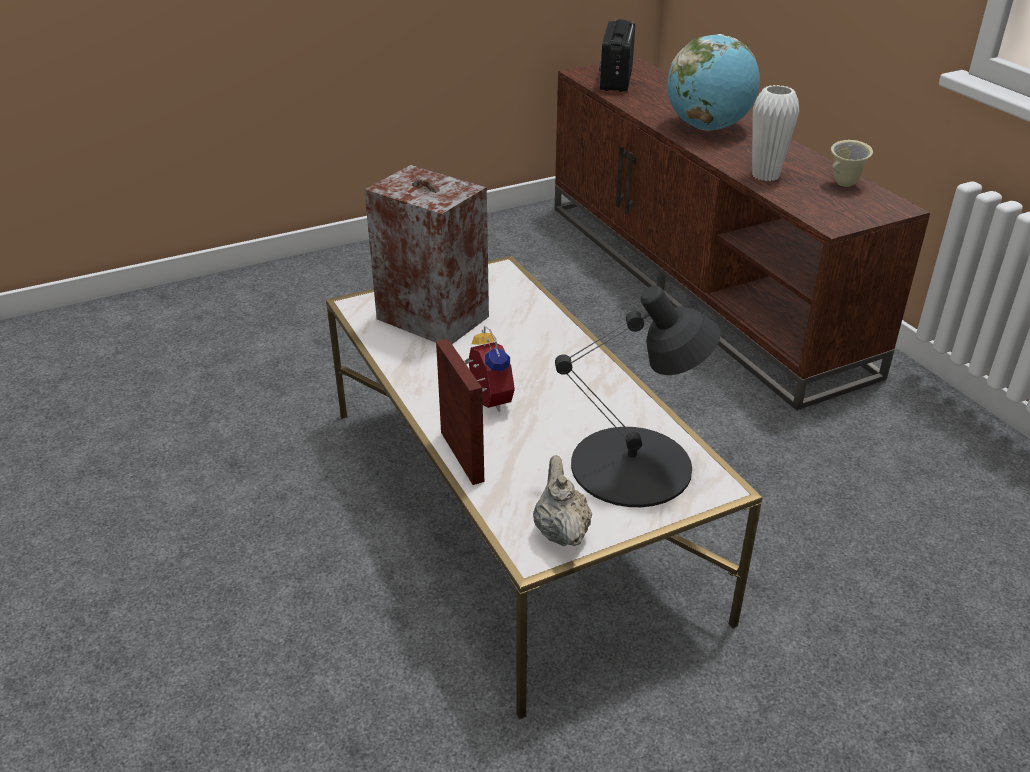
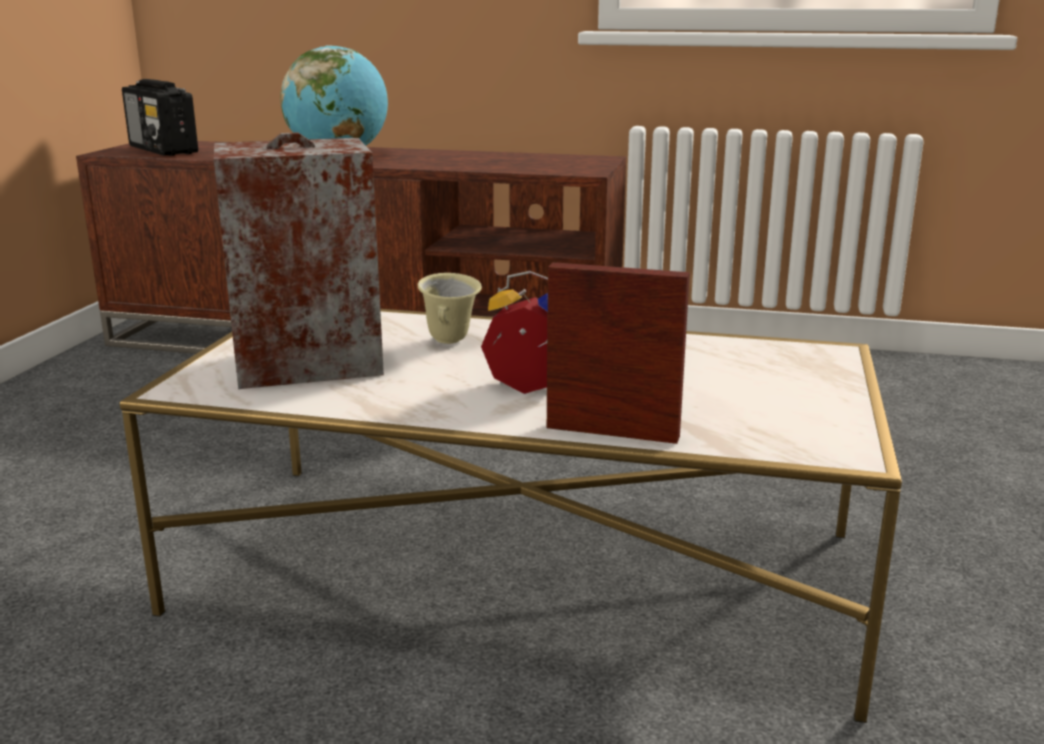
camera: 50 degrees left, 15 degrees down
(561, 531) = (823, 429): beige teapot -> none
(633, 467) = (754, 369): black table lamp -> none
(765, 175) = (464, 164): white vase -> none
(844, 185) = (535, 157): beige mug -> beige mug (451, 342)

